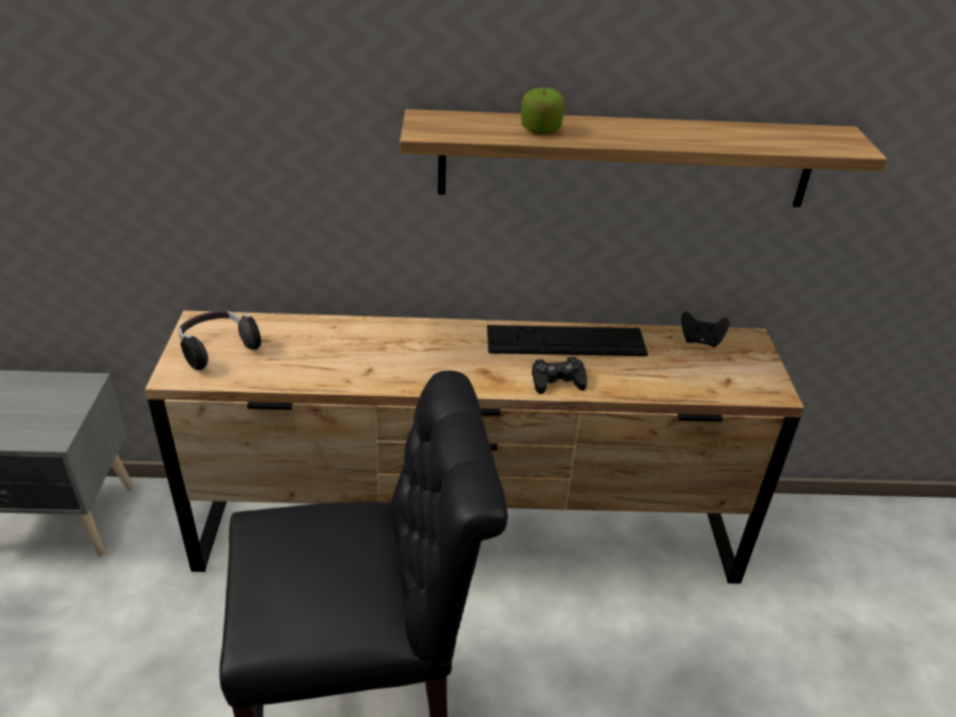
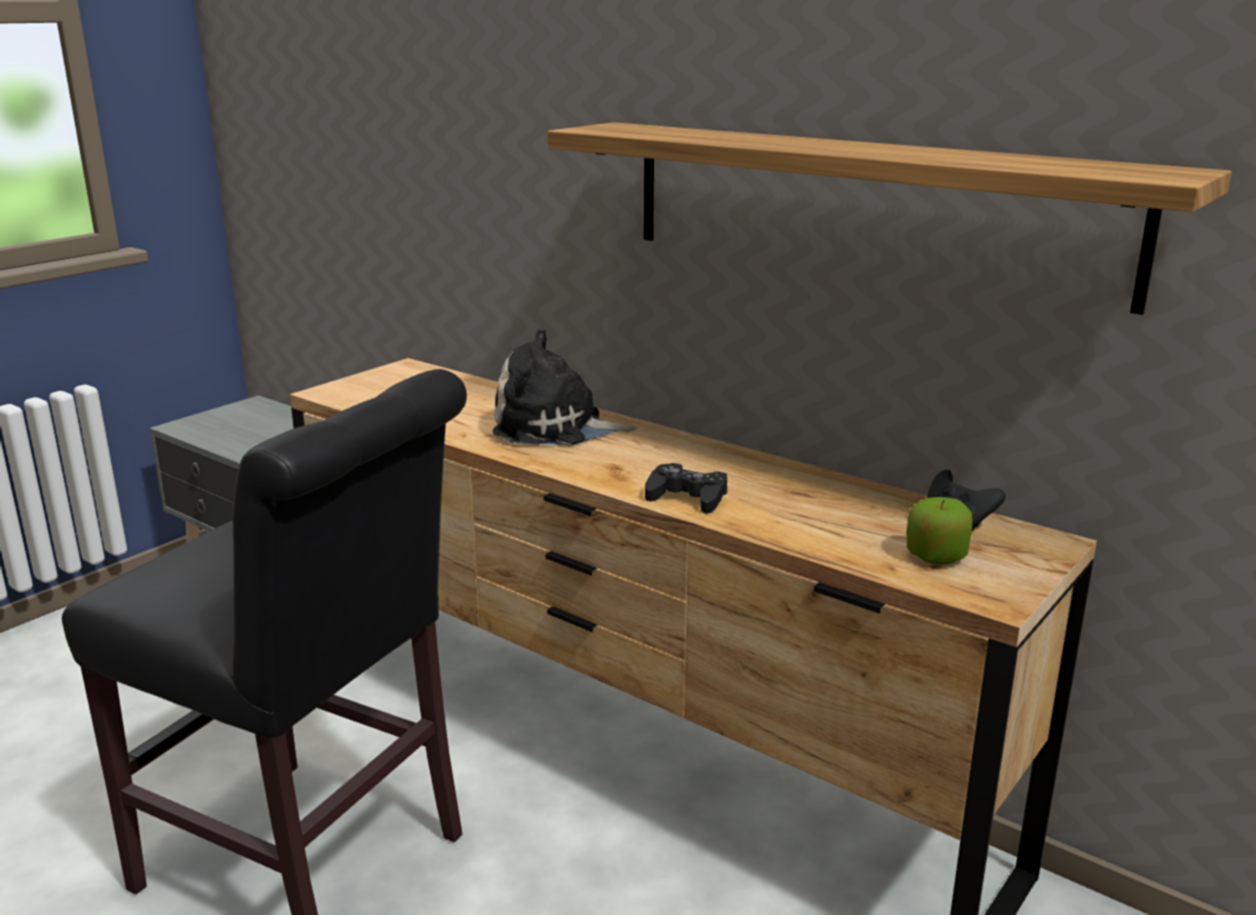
camera: 40 degrees right, 15 degrees down
(217, 349) = (389, 386): headphones -> none
(400, 348) = (555, 428): none -> plush toy
(540, 129) = (720, 137): apple -> apple (936, 556)
(565, 341) = (758, 472): keyboard -> none

